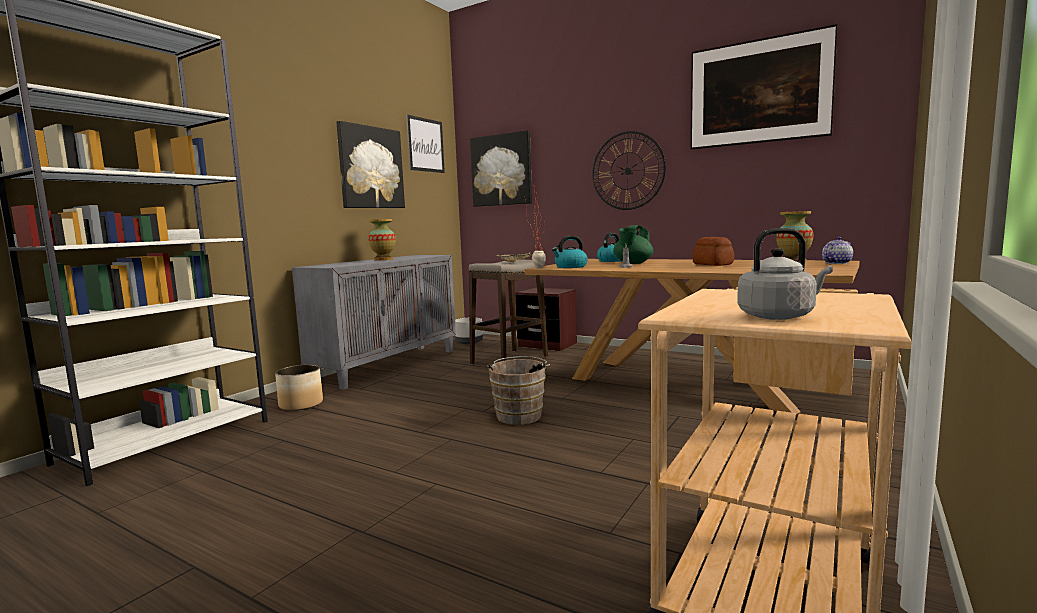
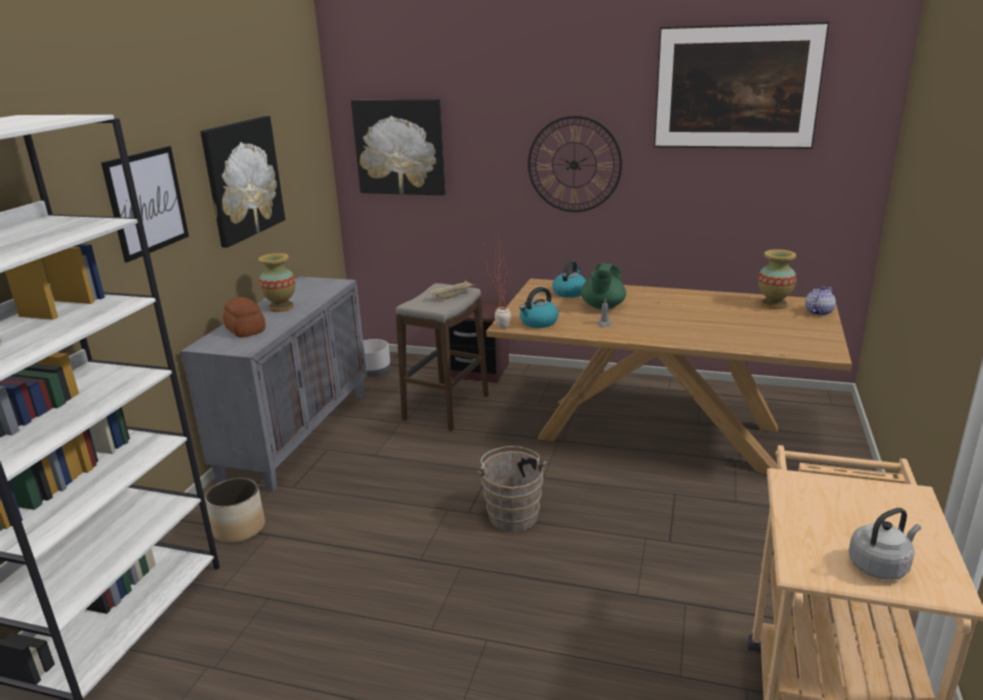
camera: 15 degrees left, 15 degrees up
(425, 145) = (296, 120): picture -> picture (147, 202)
(712, 264) = (695, 315): bread -> bread (245, 330)

